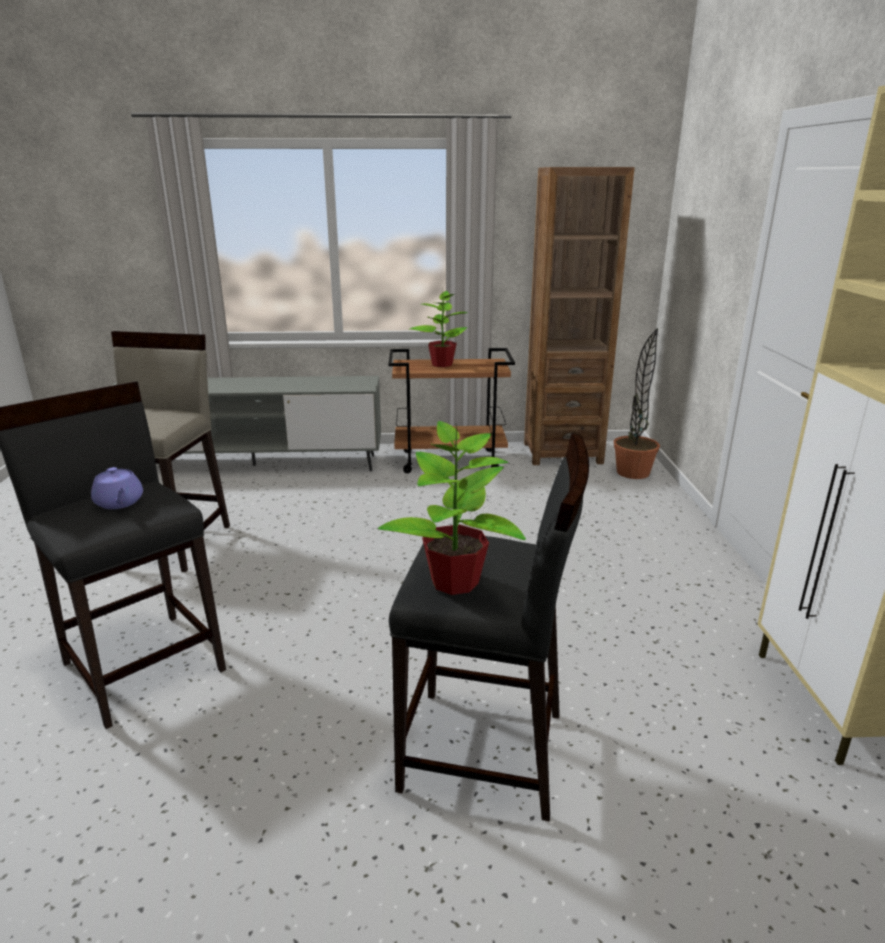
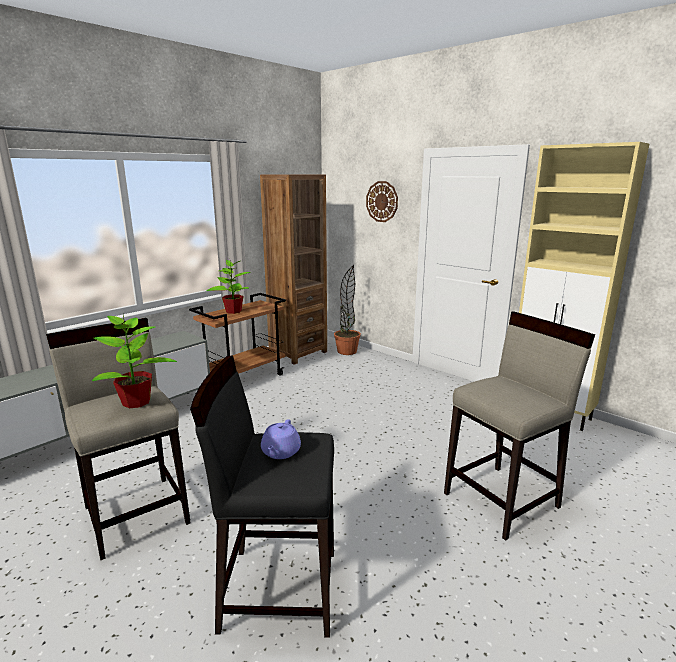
camera: 45 degrees left, 5 degrees down
(119, 503) = (280, 452): purple teapot -> purple teapot turned 90 degrees clockwise
(454, 582) = (522, 400): potted plant -> potted plant (136, 402)
(485, 752) = (502, 500): black stool -> beige stool
(723, 218) = (382, 201): none -> wall clock

